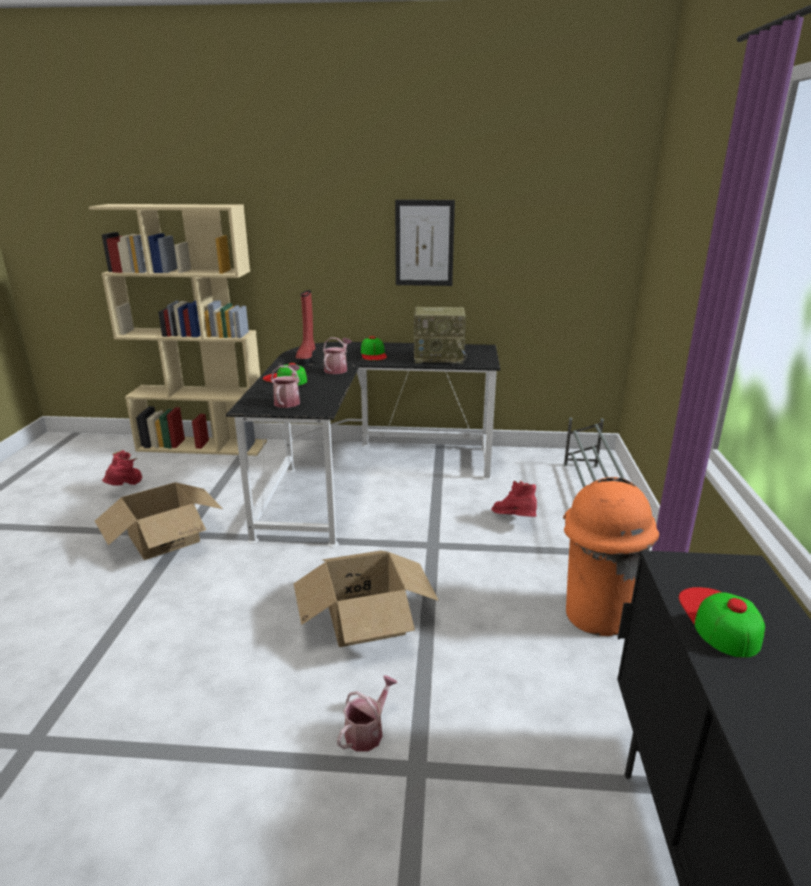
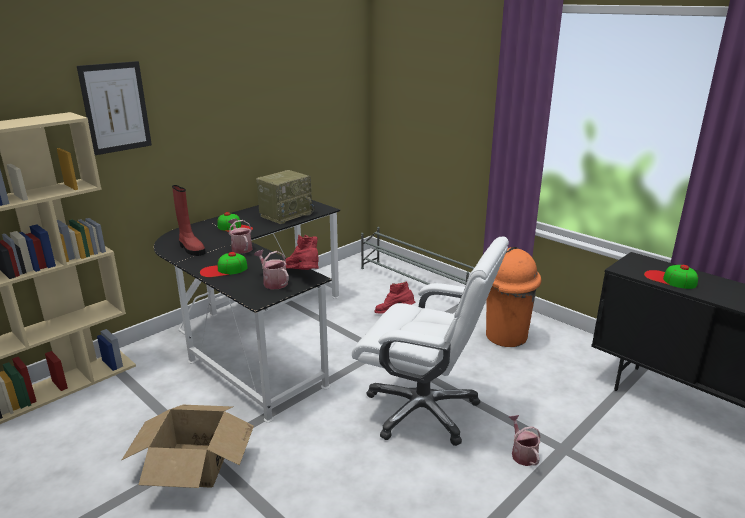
camera: 50 degrees left, 0 degrees up
(126, 487) = (57, 459): red boot -> red boot (303, 275)
(365, 619) = (423, 410): cardboard box -> white office chair
(424, 243) = (237, 123): picture -> picture (116, 108)

